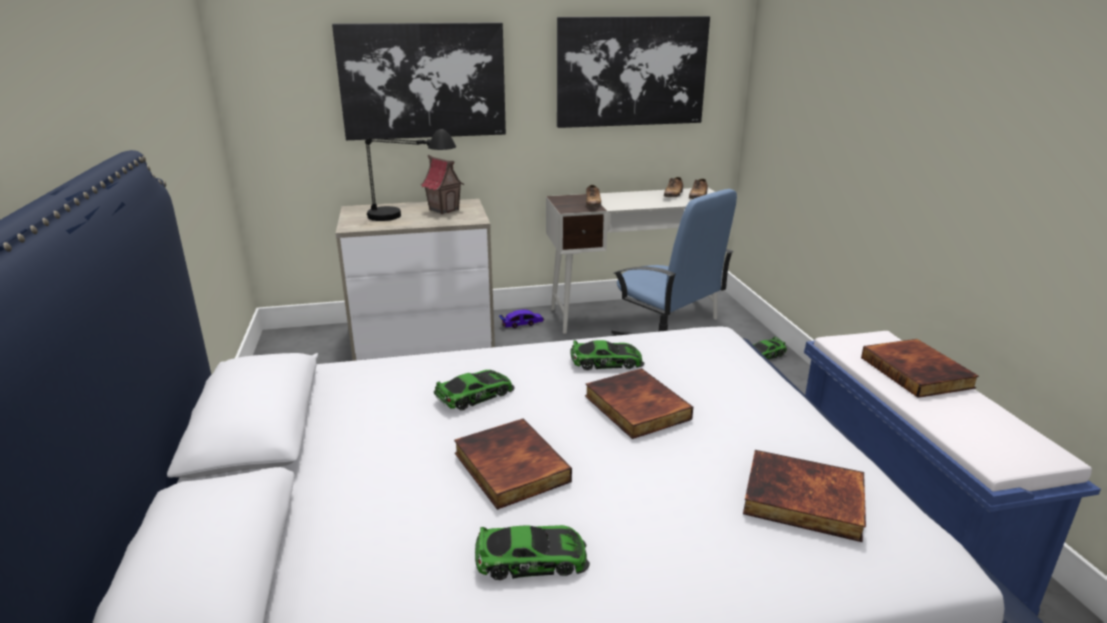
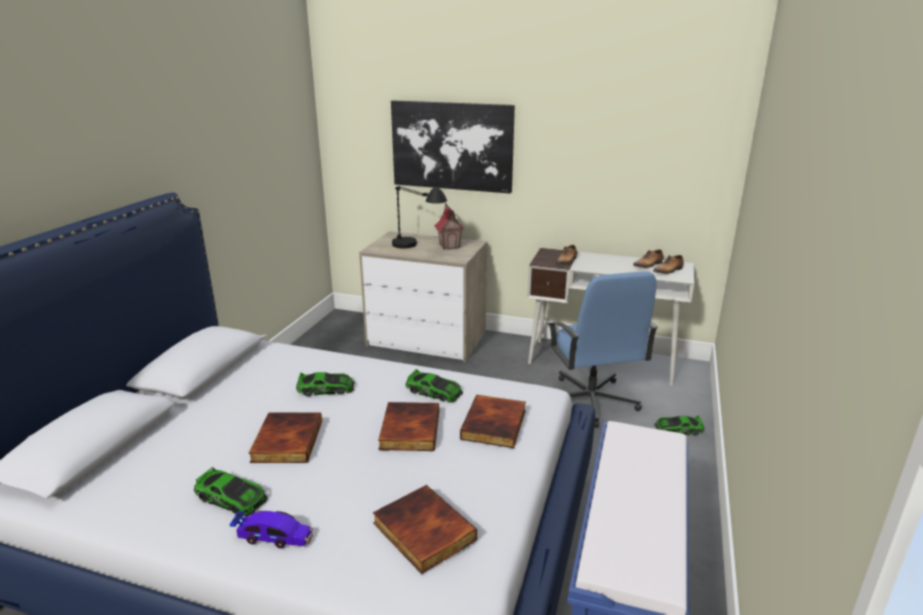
camera: 30 degrees right, 0 degrees up
(522, 324) = (504, 347): toy car -> toy car (274, 537)
(631, 72) = (625, 152): picture -> none
(918, 372) = (652, 476): book -> book (495, 425)

